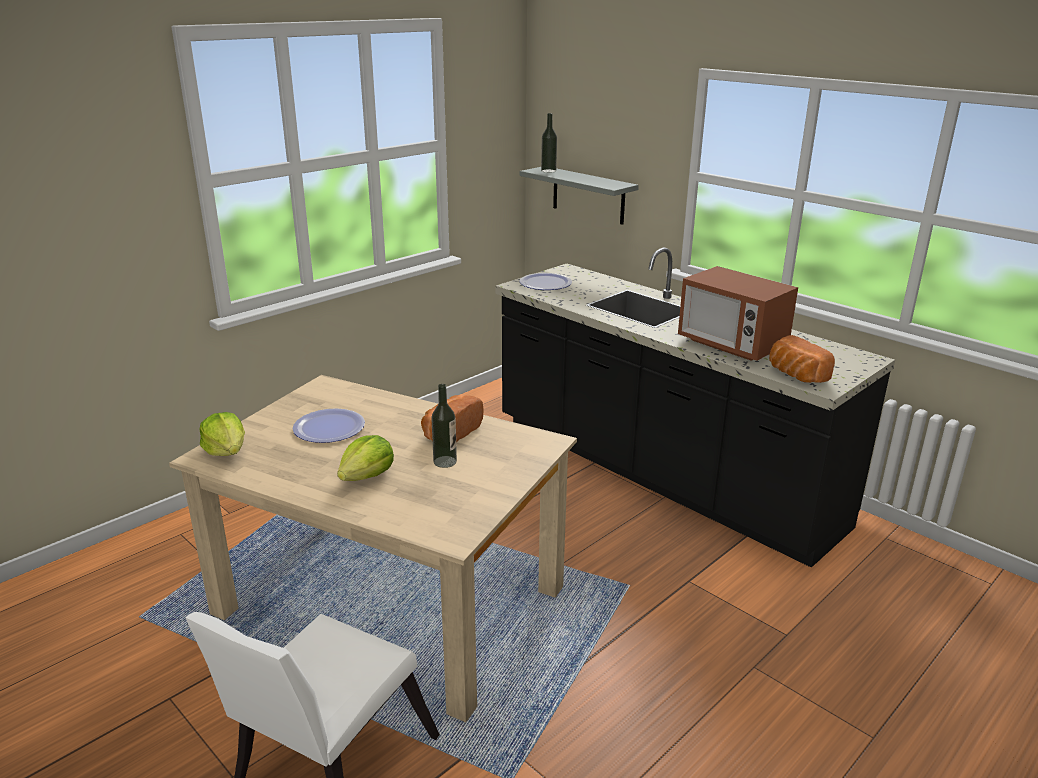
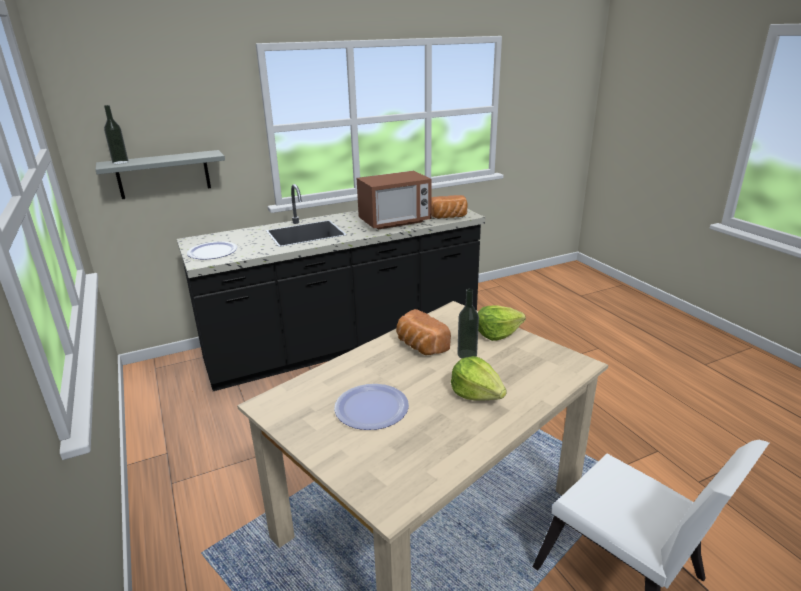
camera: 70 degrees left, 0 degrees up
(227, 451) = (385, 484): lettuce -> lettuce (497, 333)

